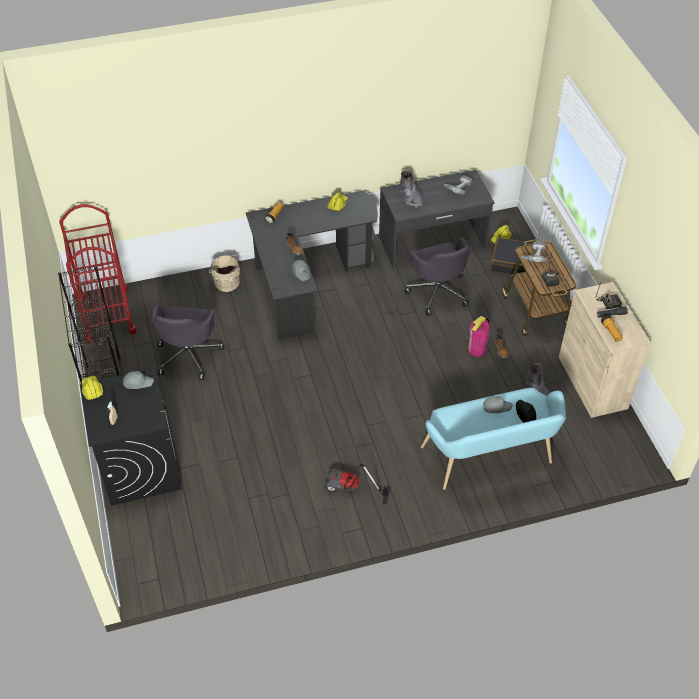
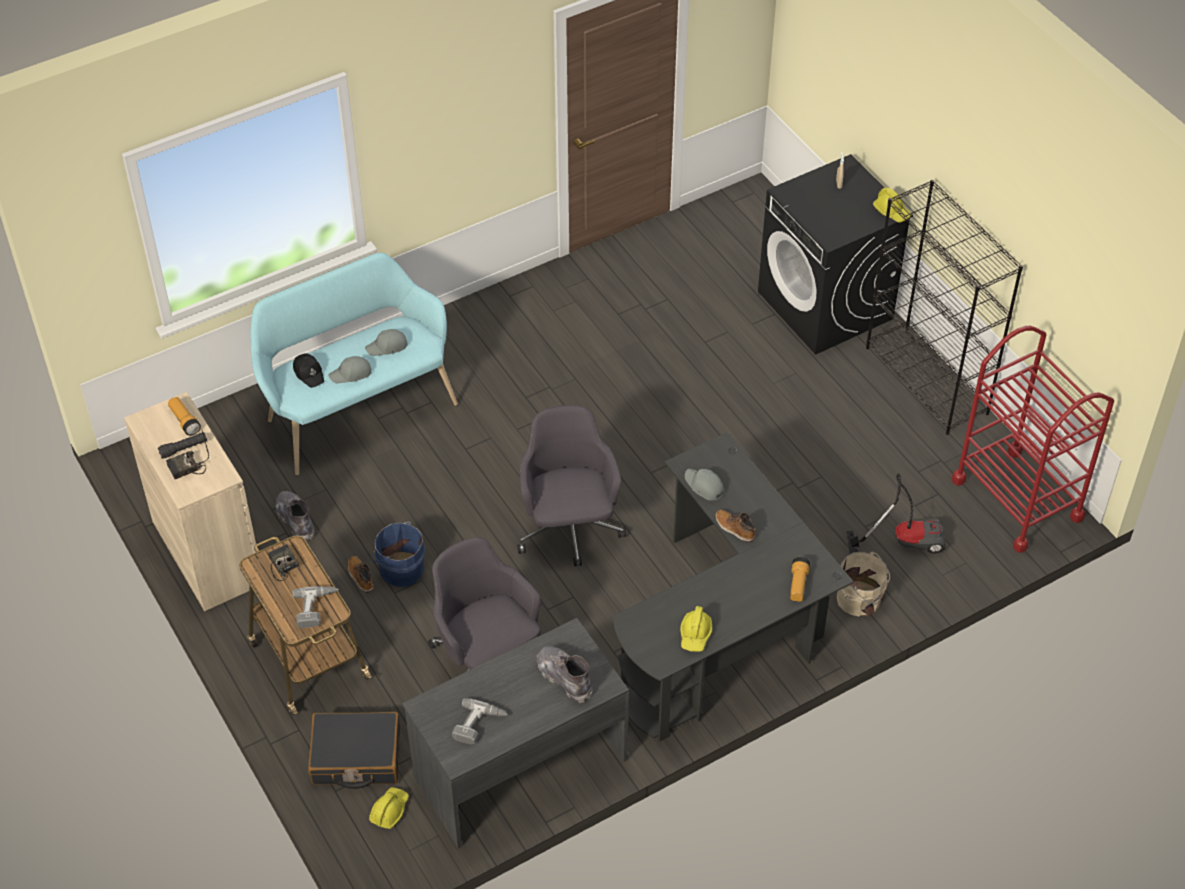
camera: 165 degrees right, 0 degrees up
(137, 382) = (839, 231): grey cap -> grey cap (387, 346)
(189, 355) = (849, 463): grey office chair -> grey office chair (569, 529)
(351, 489) = (537, 334): vacuum cleaner -> vacuum cleaner (904, 539)
(477, 349) = (400, 568): fire extinguisher -> blue bucket

